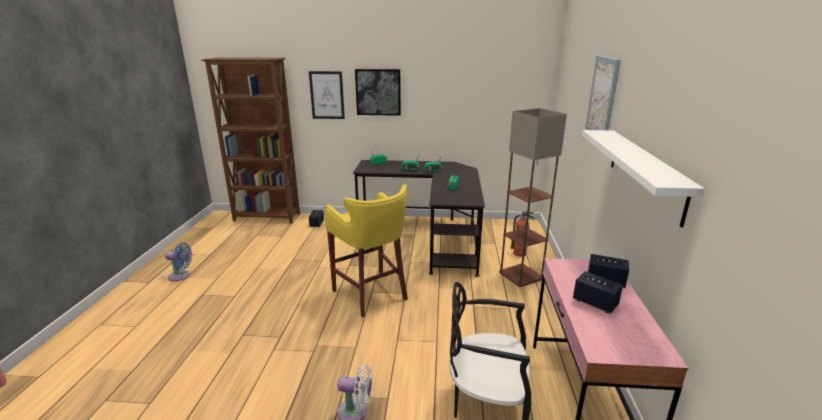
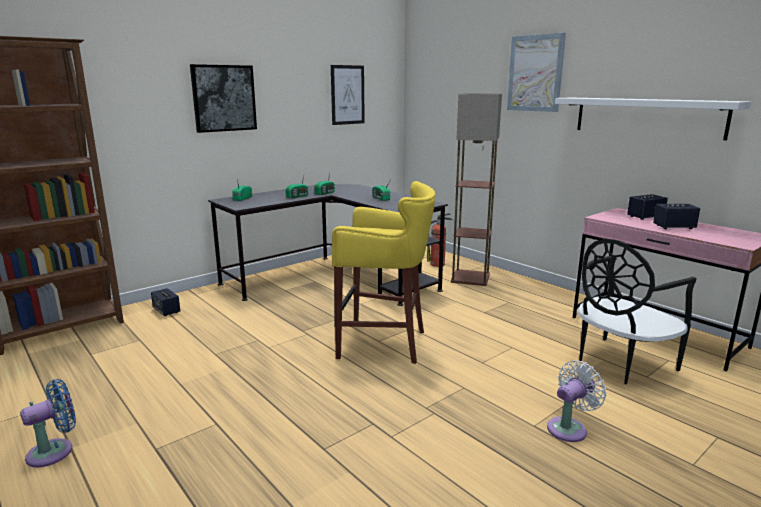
camera: 45 degrees left, 5 degrees down
(327, 95) = (147, 105): picture -> picture (347, 95)

